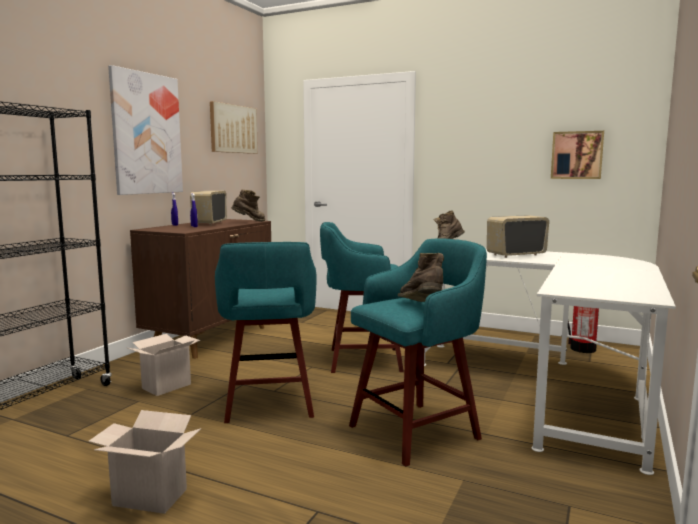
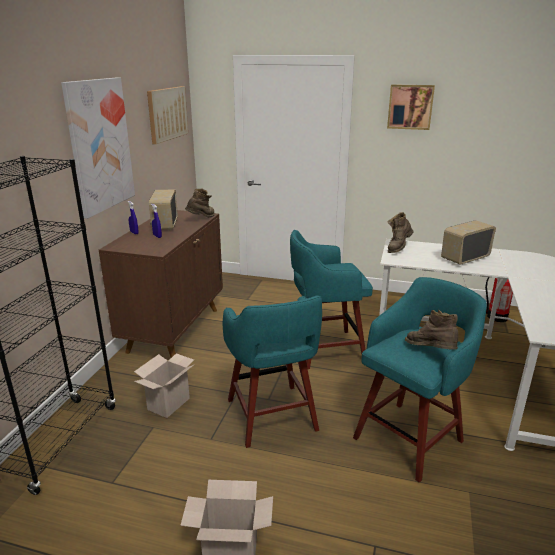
camera: 10 degrees left, 15 degrees up
(577, 155) = (505, 149): picture -> picture (410, 107)

